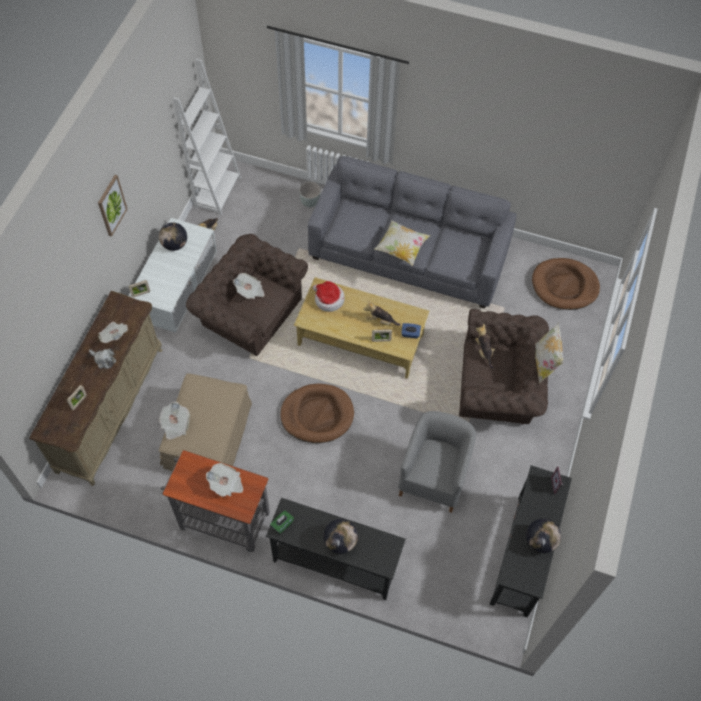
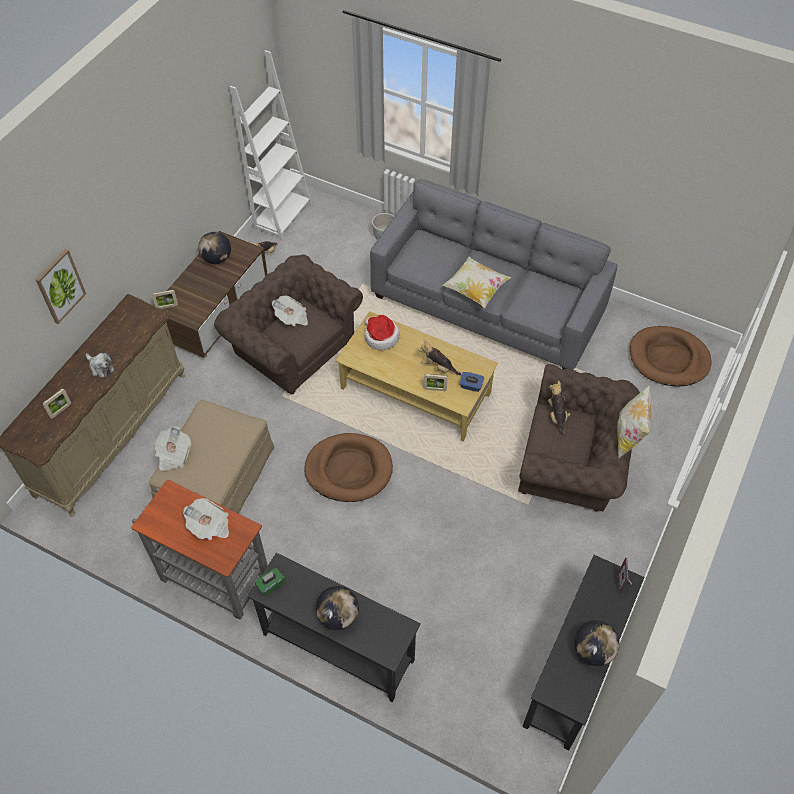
camera: 10 degrees right, 5 degrees down
(111, 205) = (134, 190): picture -> picture (60, 286)
(114, 336) = (119, 342): newspaper -> none
(177, 289) = (217, 312): white tv stand -> brown tv stand
(434, 476) = (477, 559): grey armchair -> none

